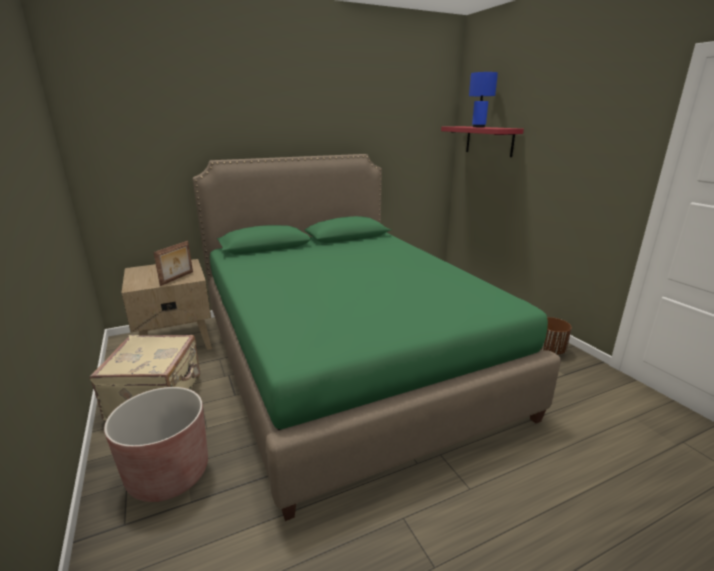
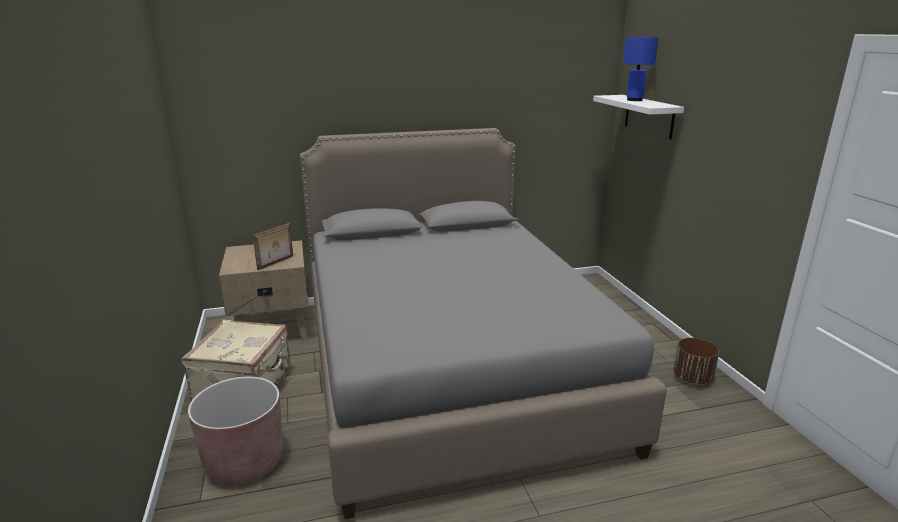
camera: 10 degrees right, 0 degrees up
(346, 361) = (448, 367): green bed -> grey bed
(489, 141) = (649, 116): red shelf -> white shelf

